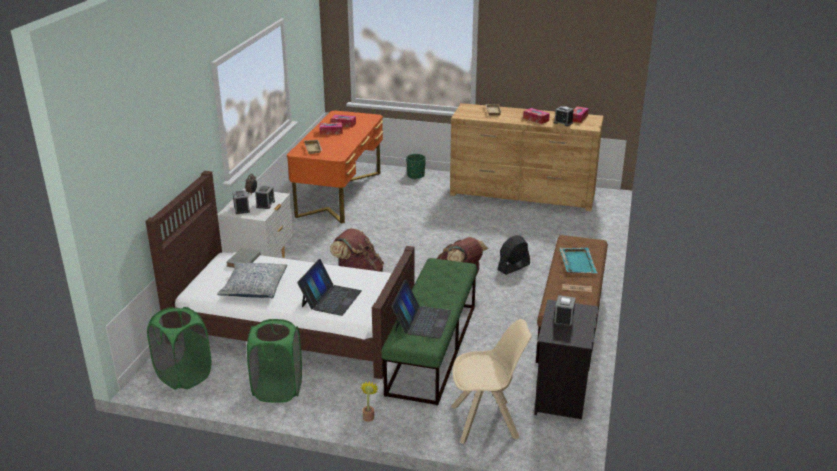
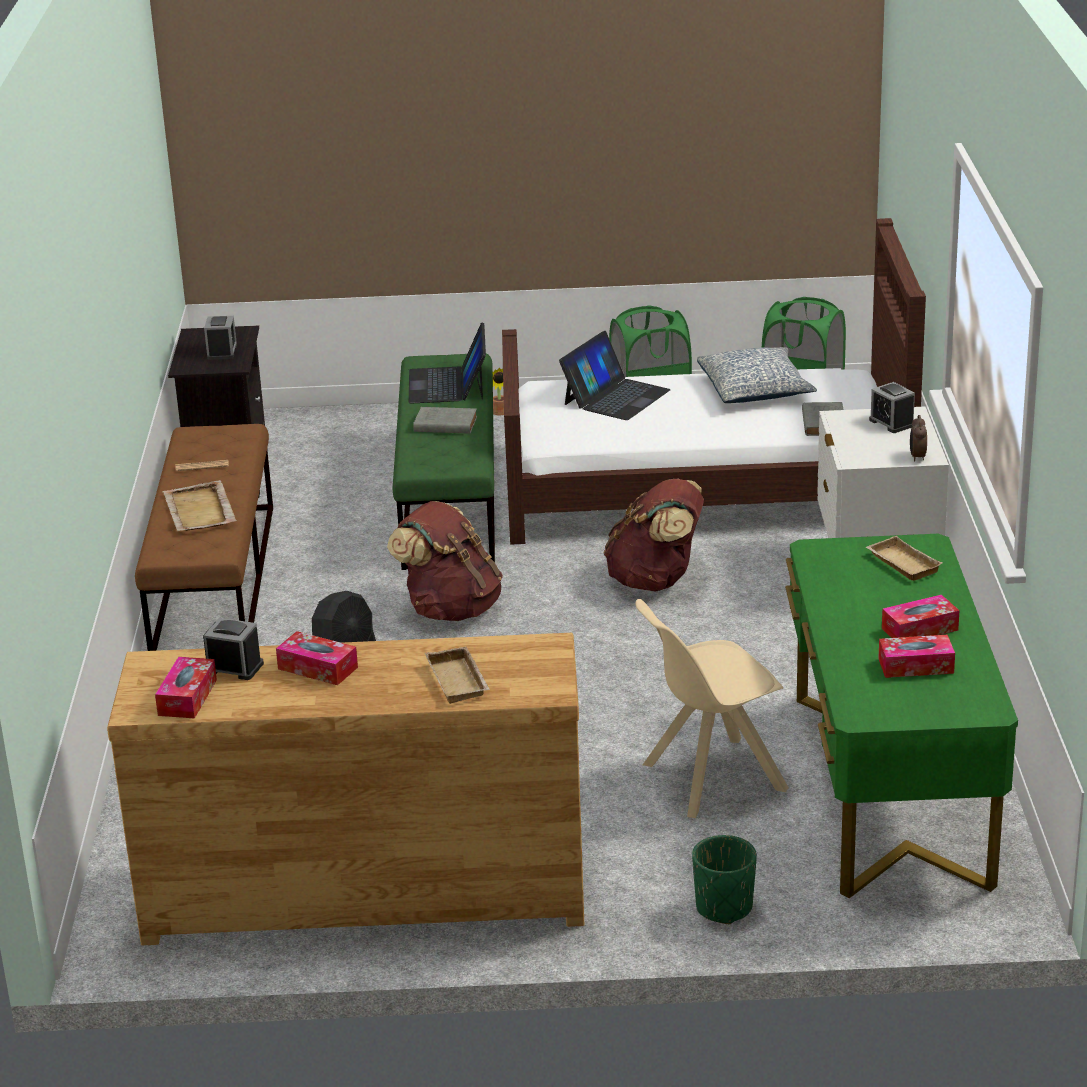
camera: 165 degrees right, 0 degrees up
(265, 204) = (858, 439): alarm clock -> none
(331, 299) = (615, 397): laptop -> laptop turned 150 degrees counterclockwise
(340, 194) = (889, 788): orange desk -> green desk
(437, 291) = (443, 424): none -> grey book
(486, 422) = (333, 433): beige chair -> beige chair (710, 778)
(577, 262) = (199, 511): turquoise tray -> beige tray

